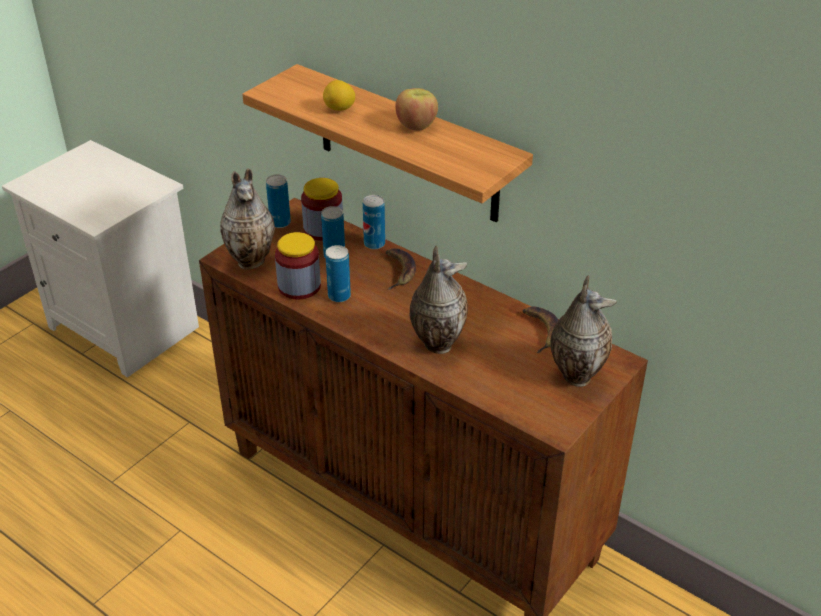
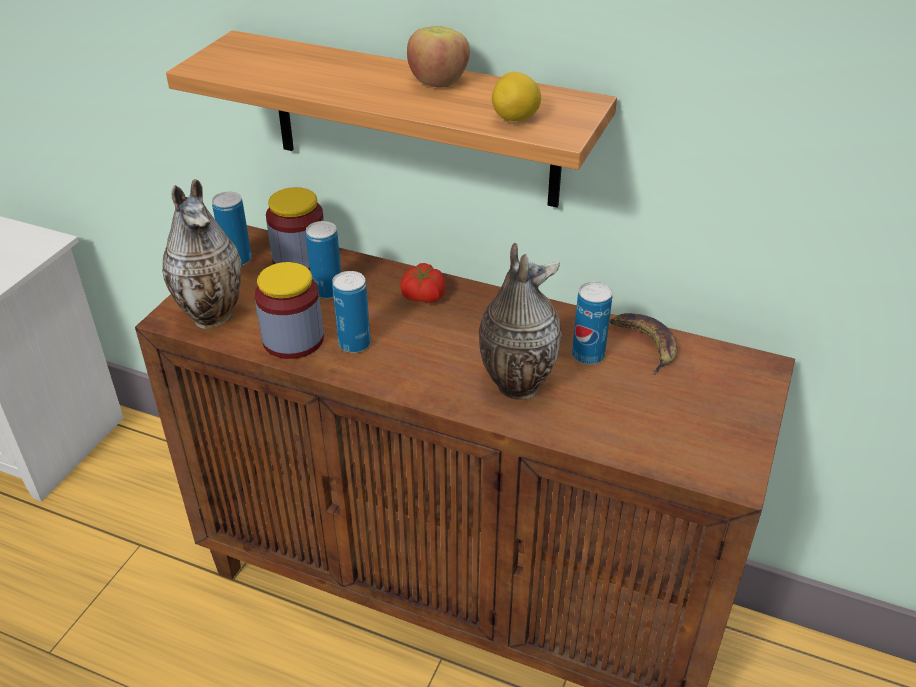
camera: 15 degrees left, 0 degrees up
(340, 109) = (319, 75): lemon -> lemon (515, 119)
(374, 244) = (376, 267): can -> can (588, 355)
(399, 270) = (422, 296): banana -> tomato
(576, 374) = (717, 394): vase -> none

